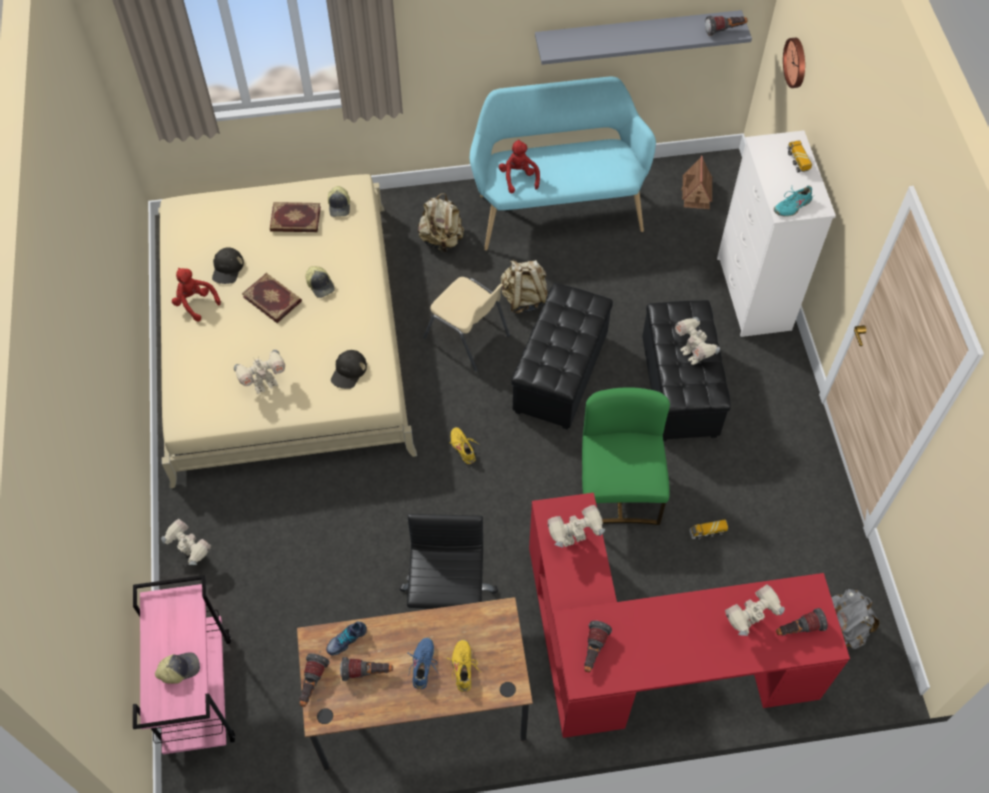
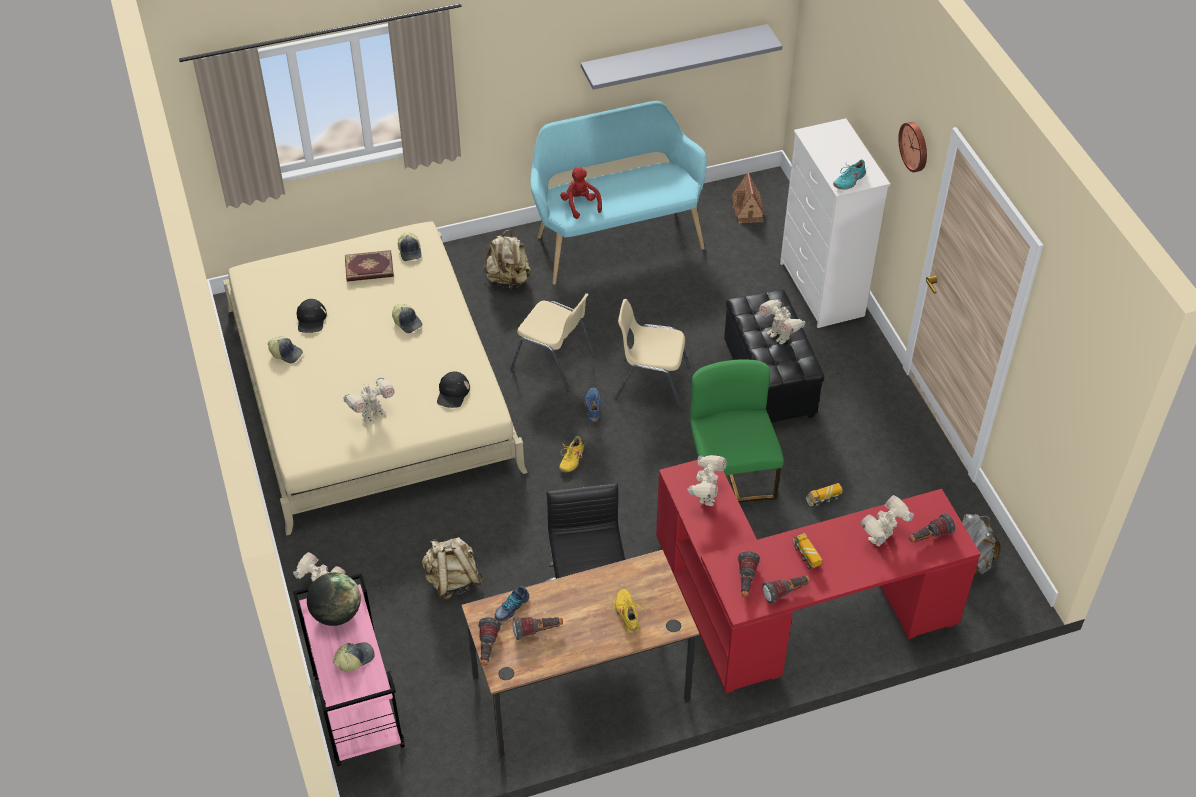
camera: 10 degrees left, 10 degrees down
(173, 614) = (336, 614): none -> globe
(195, 302) = (286, 353): red plush toy -> cap
(273, 298) = (363, 339): book -> none
(423, 665) = (589, 617): blue shoe -> blue shoe (593, 407)
(463, 447) = (571, 459): yellow shoe -> yellow shoe turned 120 degrees counterclockwise
(524, 298) = (601, 322): beige backpack -> beige backpack (452, 581)
(559, 374) = (651, 383): black ottoman -> beige chair
(574, 540) = (706, 496): toy robot -> toy robot turned 135 degrees clockwise
(725, 30) = (756, 42): flashlight -> flashlight (786, 592)
(796, 62) = (828, 60): wall clock -> wall clock (915, 146)
(797, 161) = (845, 143): toy truck -> toy truck (806, 555)

